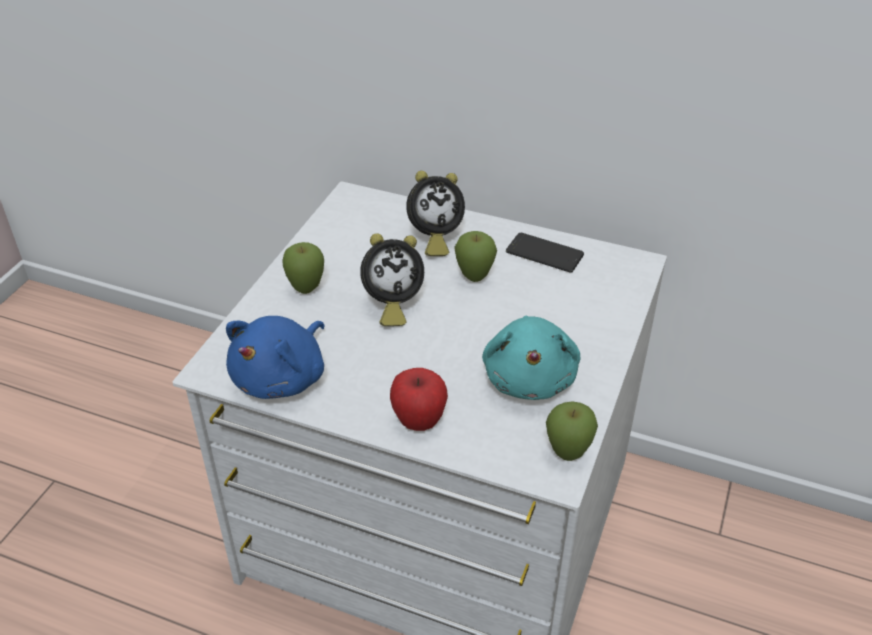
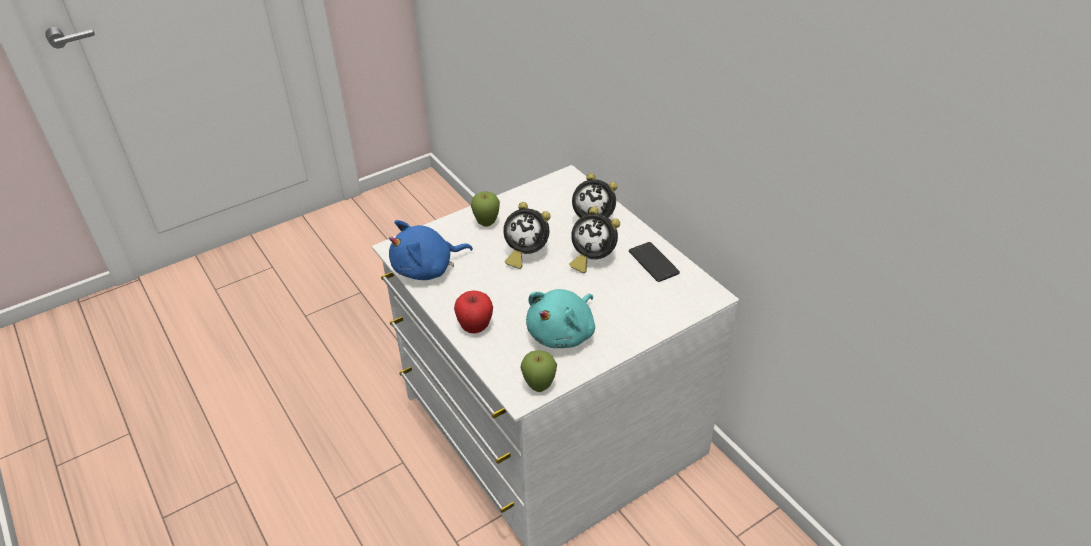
camera: 35 degrees right, 0 degrees up
(474, 278) = (592, 259): apple -> alarm clock

